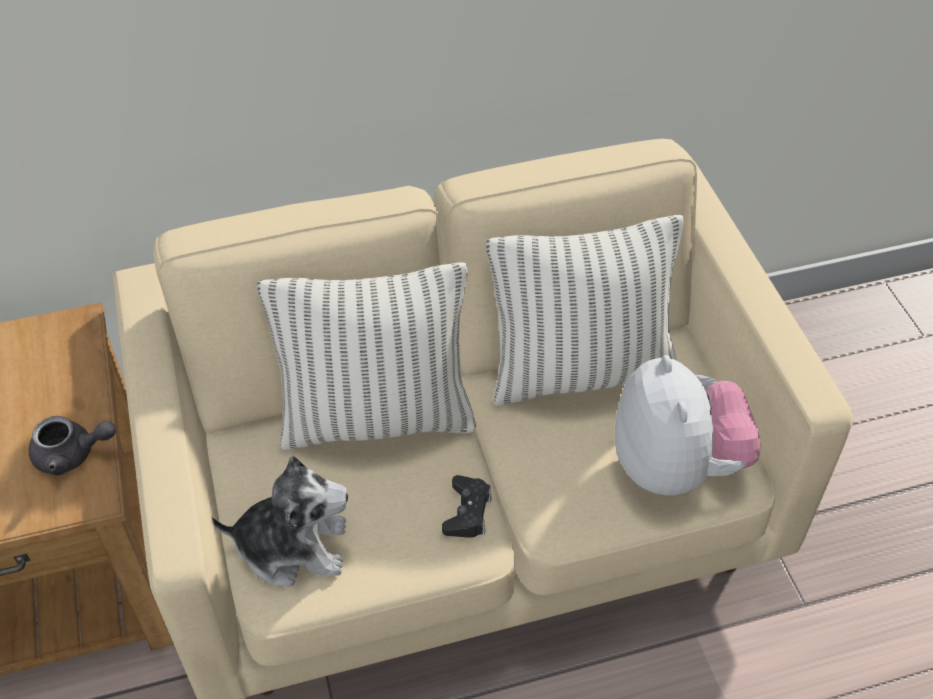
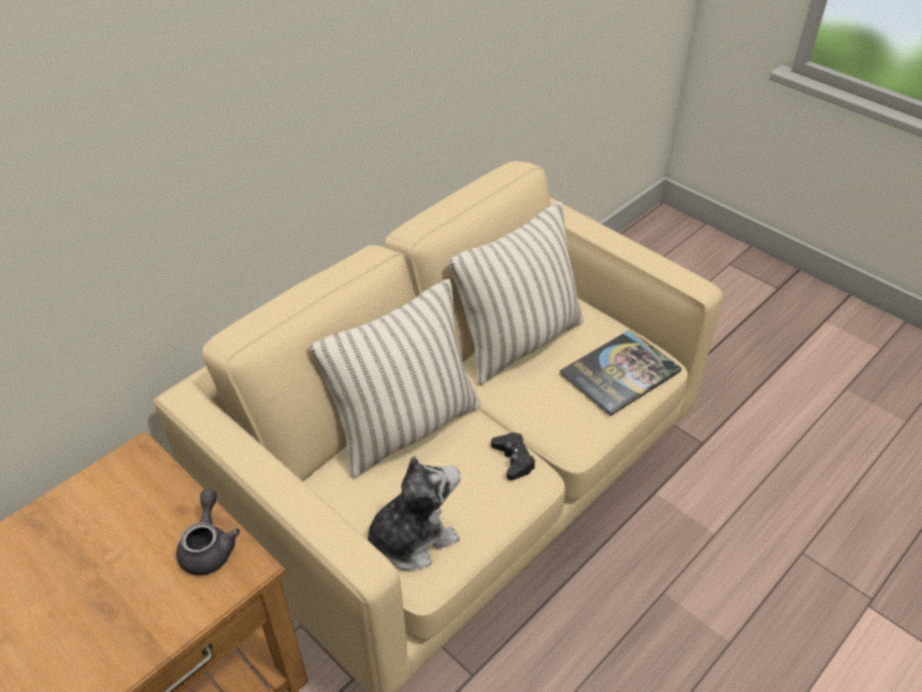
camera: 30 degrees left, 5 degrees down
(72, 455) = (209, 546): grey teapot -> grey teapot turned 60 degrees counterclockwise
(675, 466) = (620, 373): plush toy -> book

